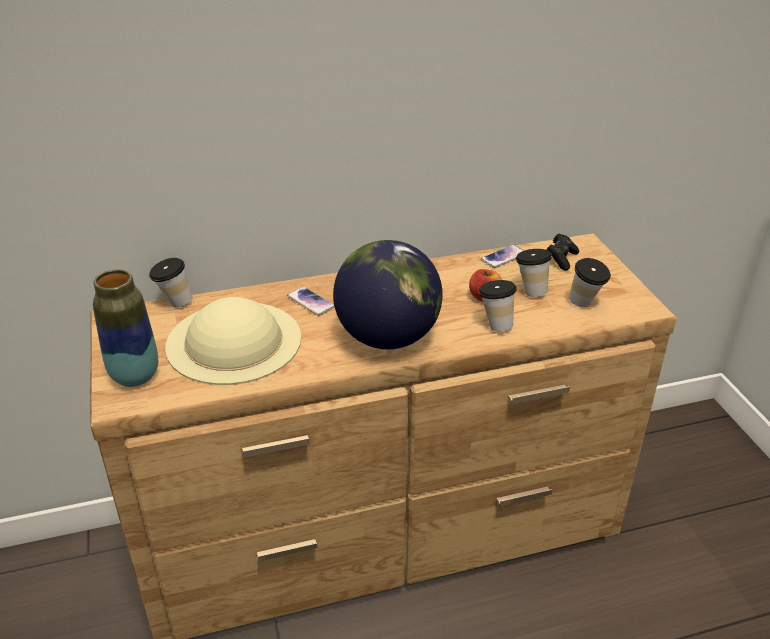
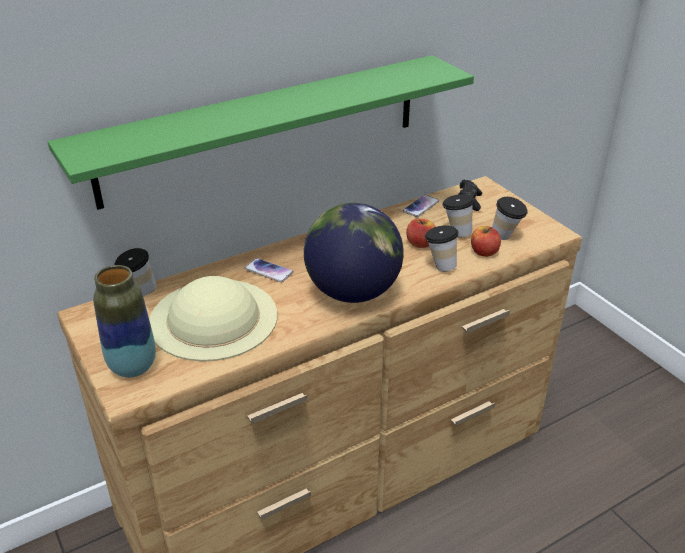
camera: 15 degrees left, 0 degrees up
(324, 150) = (264, 129): none -> green shelf
(552, 317) = (484, 252): none -> apple

